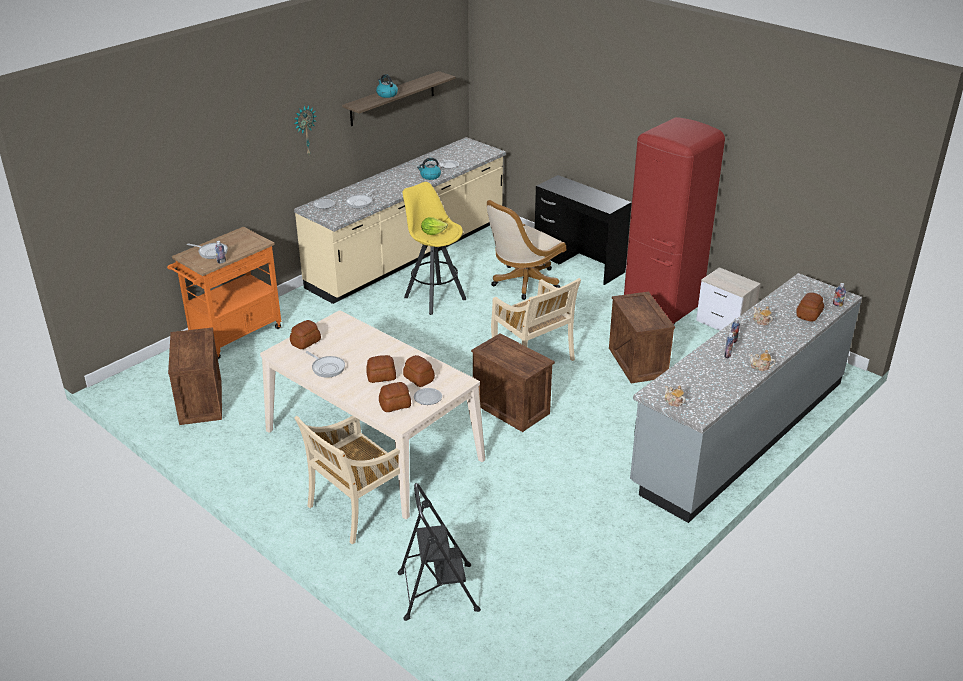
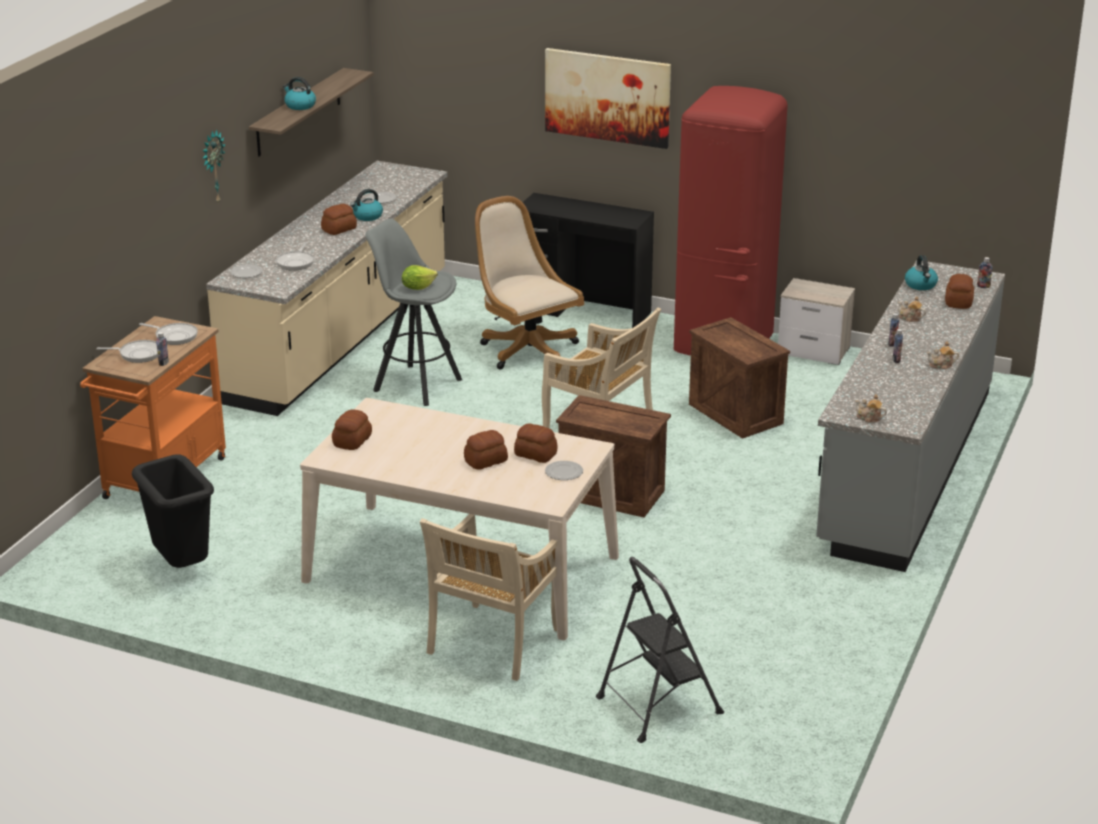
camera: 20 degrees left, 5 degrees down
(201, 402) = (182, 567): crate -> black trash can
(327, 368) = (406, 464): frying pan -> frying pan (174, 336)
(395, 405) = (529, 488): bread -> bread (339, 229)
(434, 297) = (415, 384): yellow stool -> grey stool
(522, 284) = (525, 348): office chair -> office chair turned 120 degrees clockwise
(607, 115) = (607, 97): none -> picture
(787, 295) = (921, 285): none -> kettle

